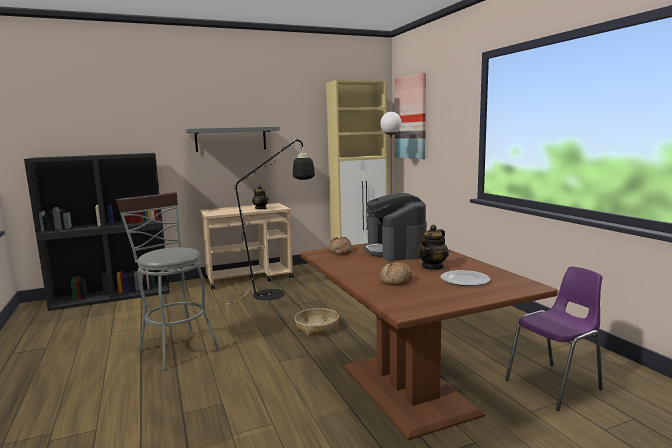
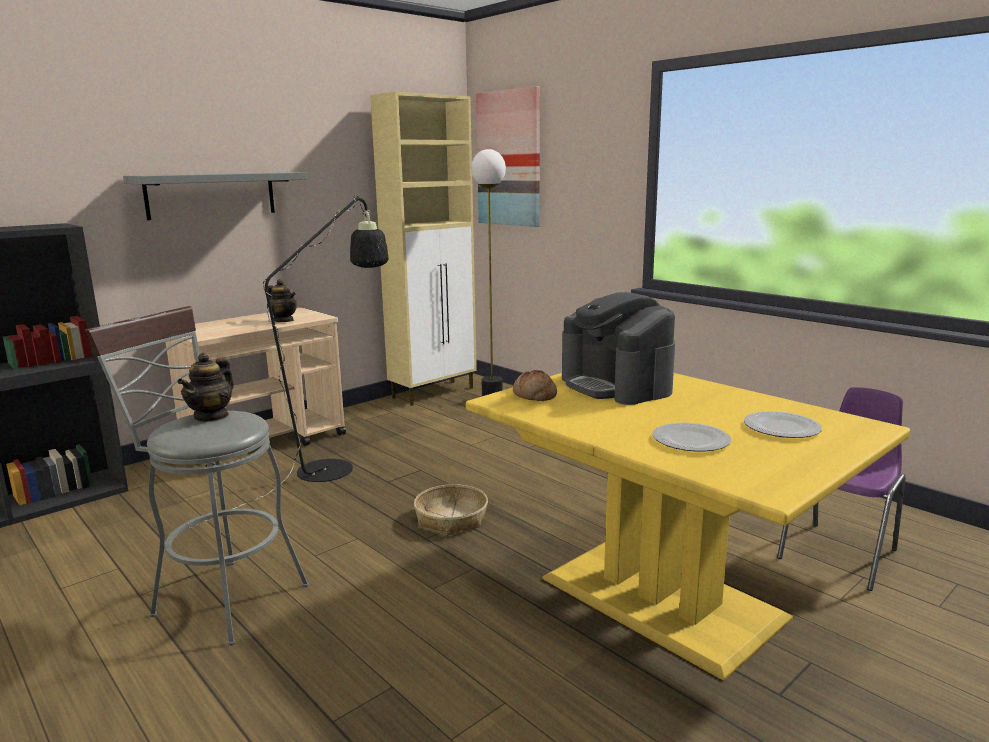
camera: 20 degrees left, 5 degrees up
(396, 281) = (691, 441): bread -> plate
(408, 388) = (662, 596): brown dining table -> yellow dining table
(433, 267) = (708, 409): teapot -> teapot (212, 416)

